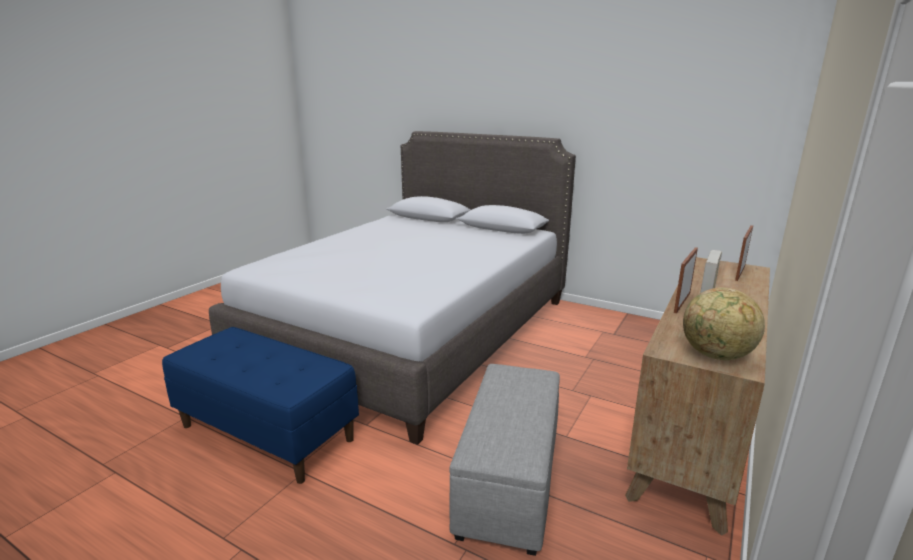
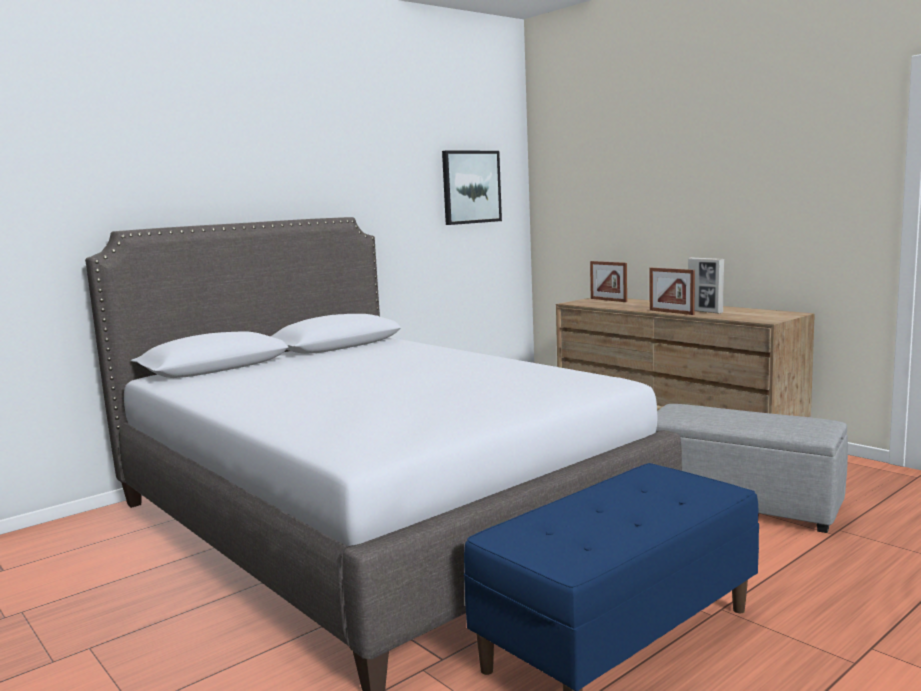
camera: 70 degrees left, 10 degrees down
(709, 123) = (471, 187): none -> picture
(716, 356) = (775, 315): globe -> none

